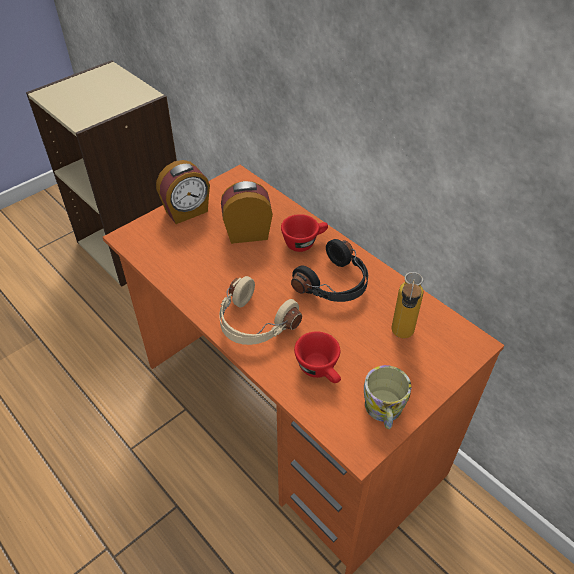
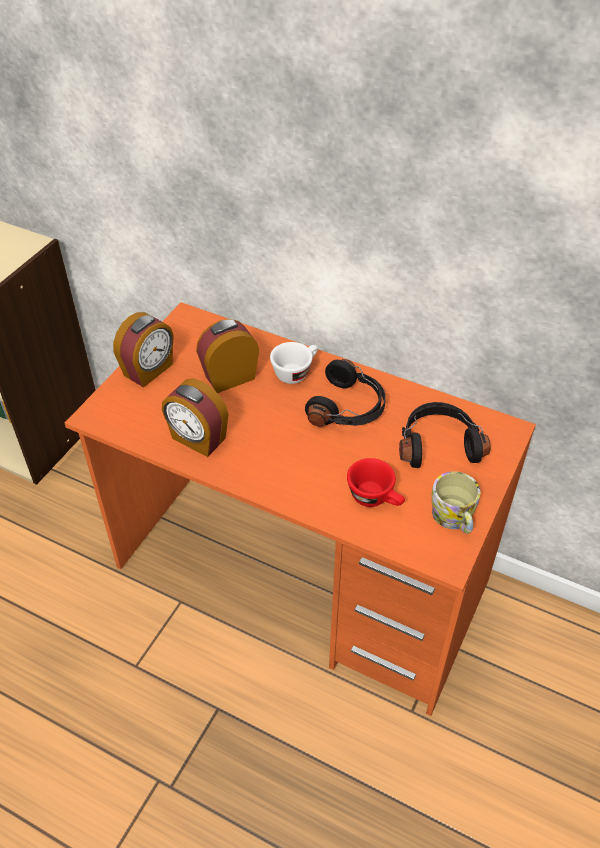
camera: 20 degrees left, 0 degrees up
(196, 277) = (198, 439): none -> alarm clock
(254, 324) = (285, 471): beige headphones -> none
(304, 242) = (295, 372): red cup -> white cup
(401, 338) = (438, 444): bottle -> black headphones

